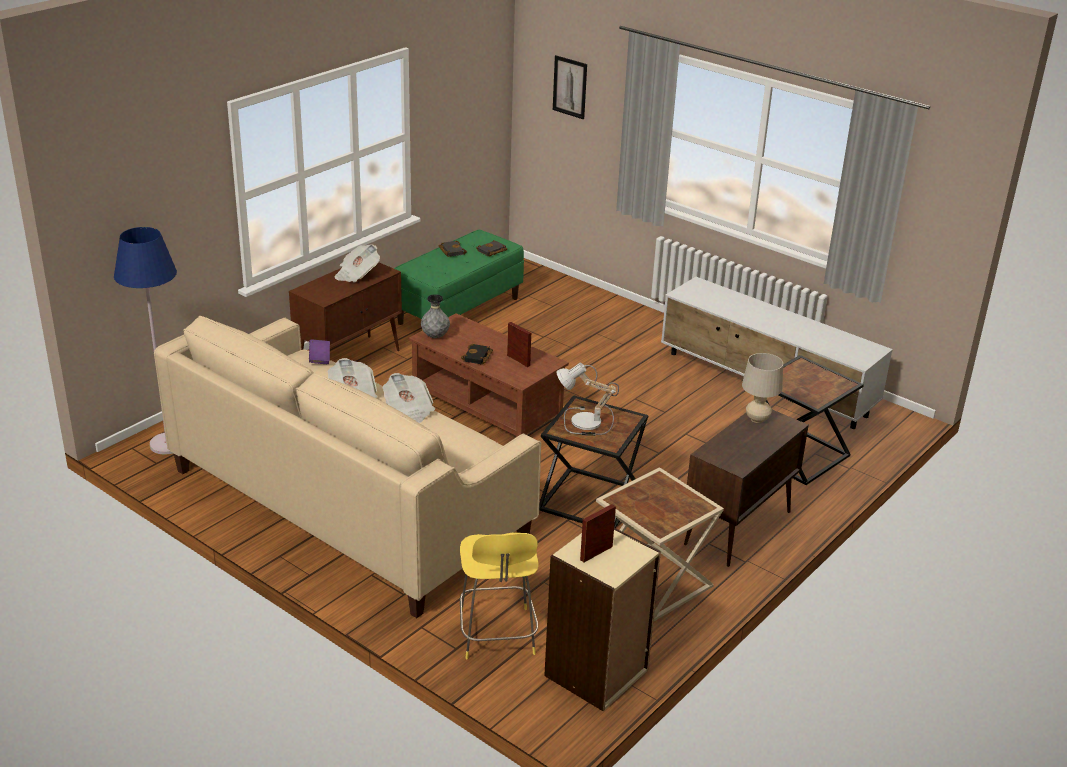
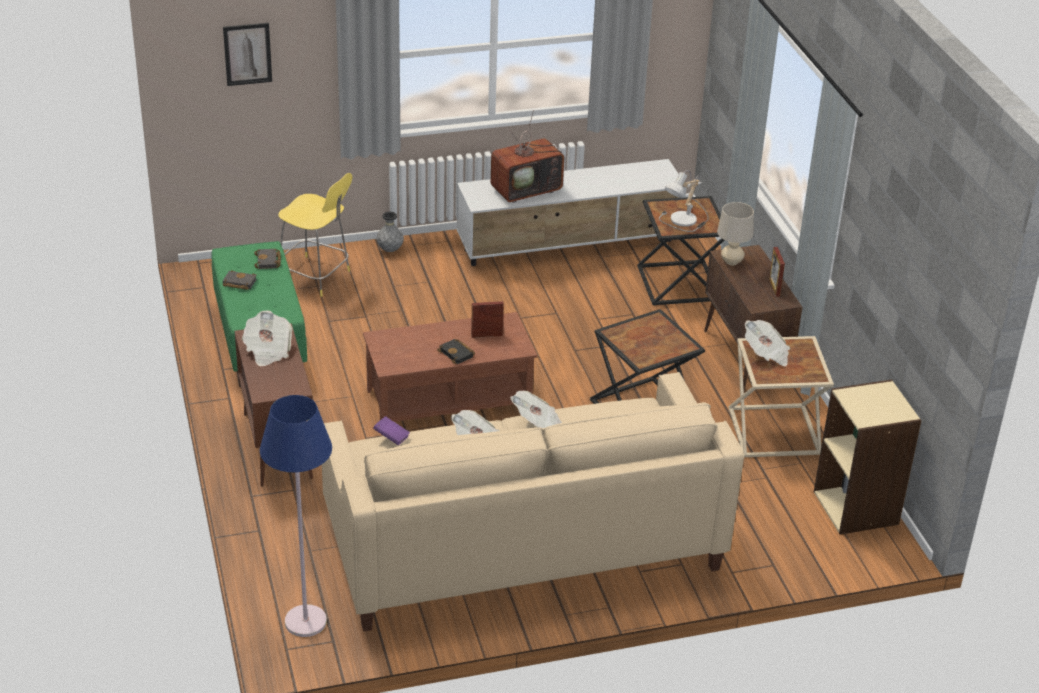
camera: 55 degrees left, 5 degrees up
(435, 336) = (394, 361): grey vase -> grey vase (390, 250)
(497, 636) = (775, 537): yellow stool -> yellow stool (316, 277)
(584, 423) = (643, 344): table lamp -> table lamp (684, 221)
(596, 553) = (872, 408): picture frame -> picture frame (774, 287)
(656, 490) = (766, 354): none -> newspaper
(734, 305) = (527, 189): none -> television

